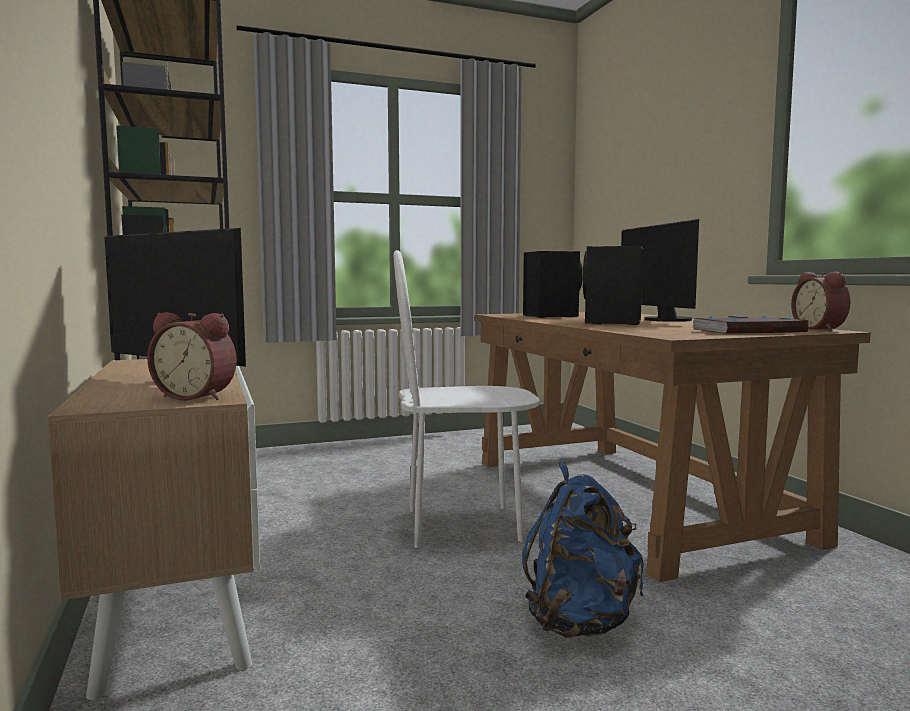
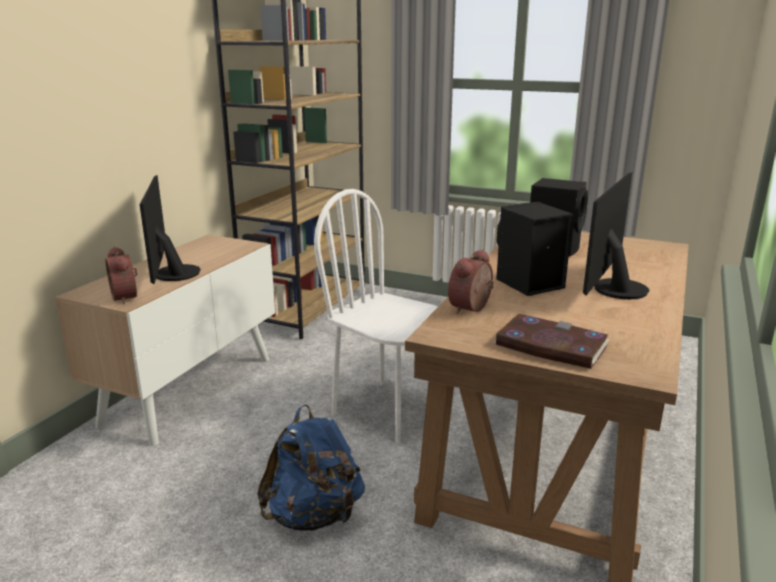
camera: 45 degrees right, 15 degrees up
(821, 329) = (654, 367): alarm clock -> alarm clock (472, 308)

